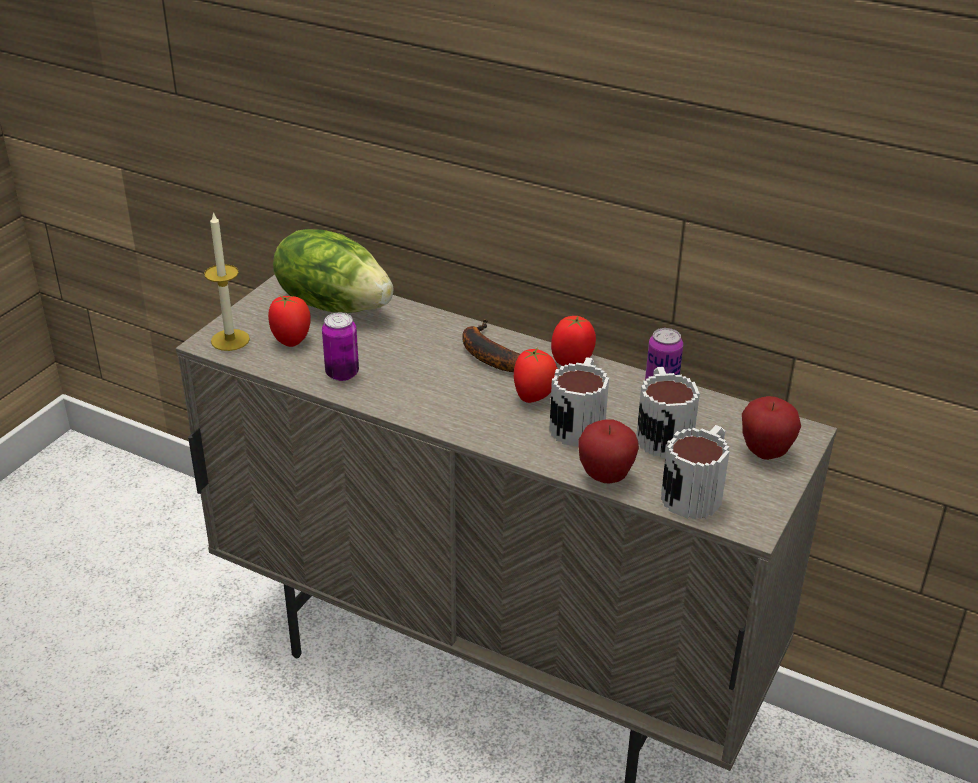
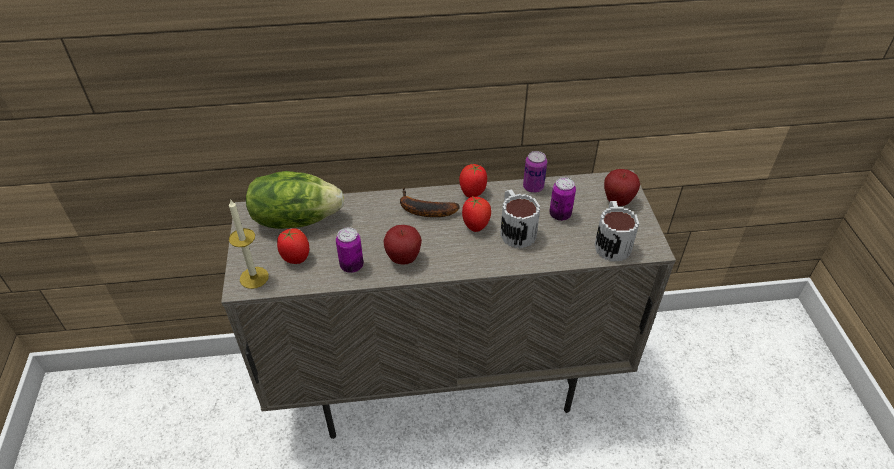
camera: 35 degrees left, 10 degrees up
(605, 477) = (561, 257): apple -> apple (403, 259)
(661, 432) = (560, 214): mug -> can

